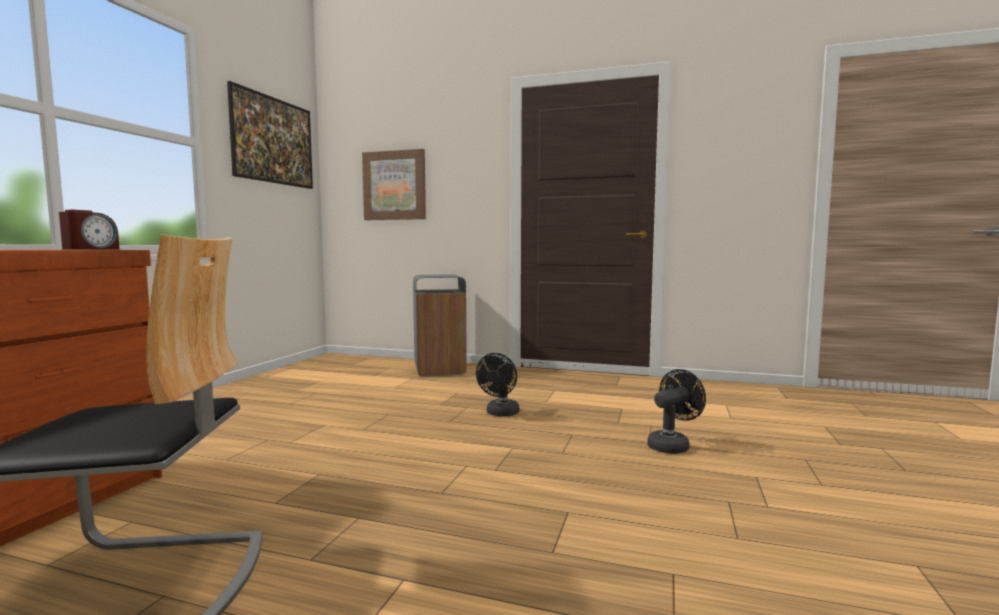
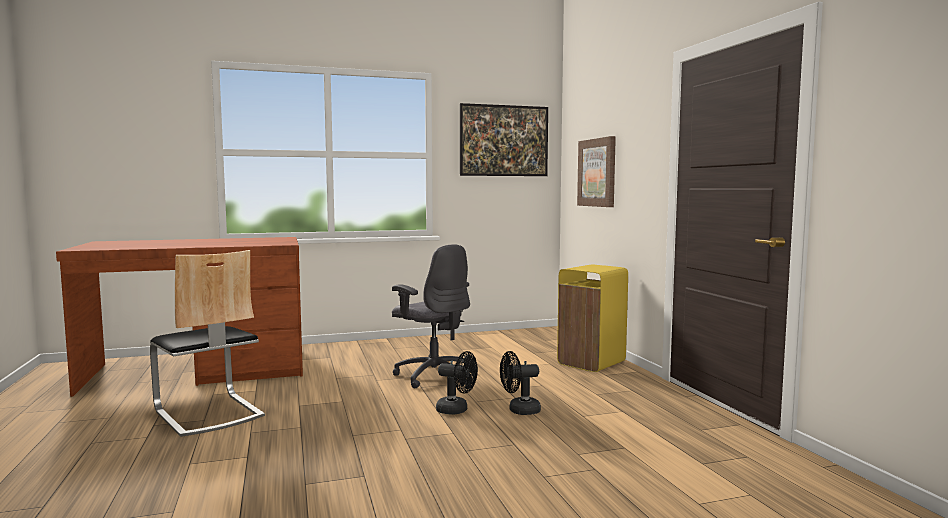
camera: 55 degrees right, 0 degrees up
(90, 249) = (274, 244): alarm clock -> none
(342, 417) = (433, 376): none -> grey office chair
(439, 369) = (590, 362): grey trash can -> yellow trash can
(672, 445) = (552, 487): black fan -> black fan (457, 410)

